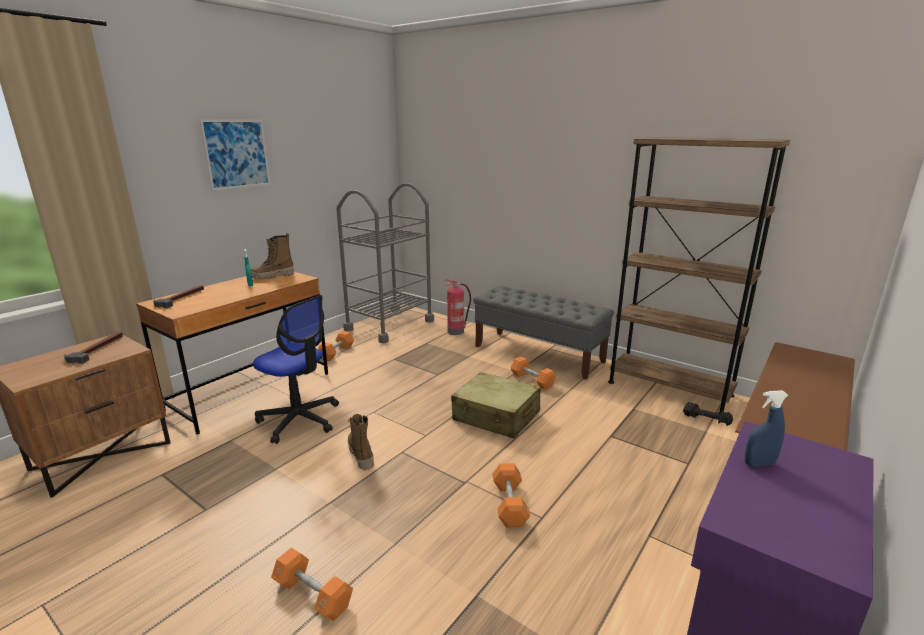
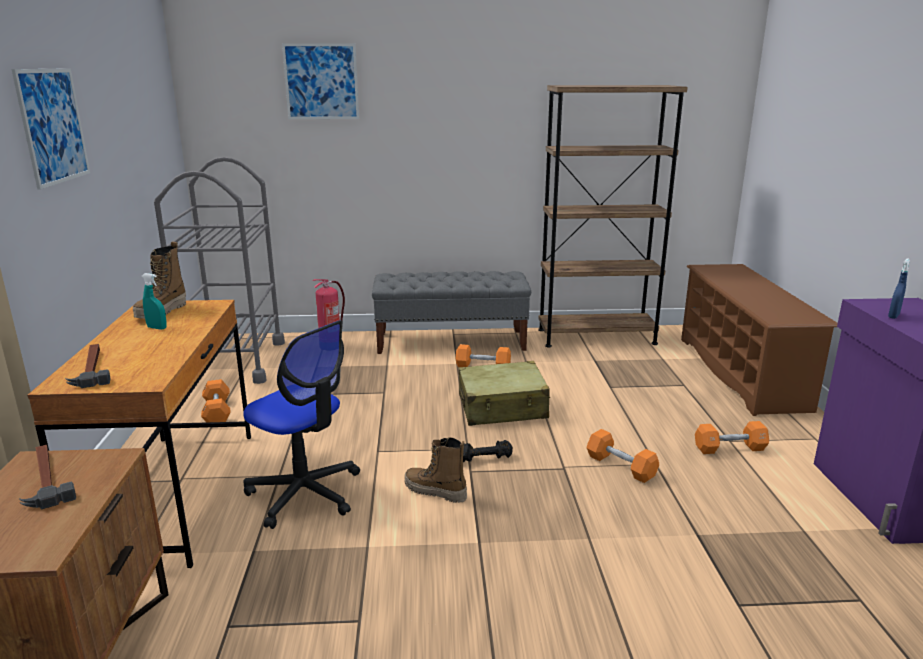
camera: 40 degrees left, 0 degrees up
(299, 420) = (305, 493): office chair -> office chair turned 45 degrees clockwise
(313, 594) = (591, 610): orange dumbbell -> orange dumbbell (729, 448)
(477, 131) = (321, 81): none -> picture
(706, 419) = (651, 350): black dumbbell -> black dumbbell (483, 458)

